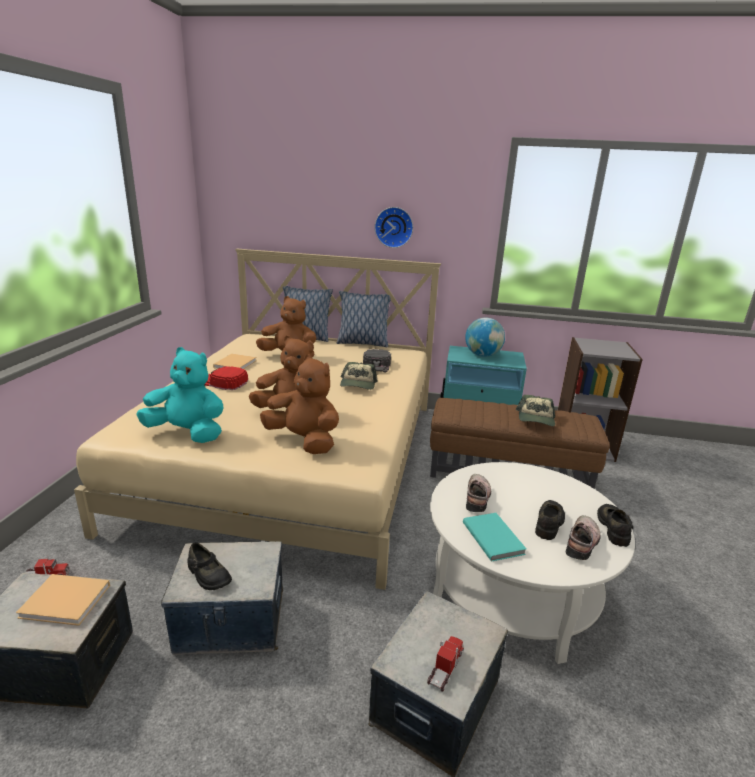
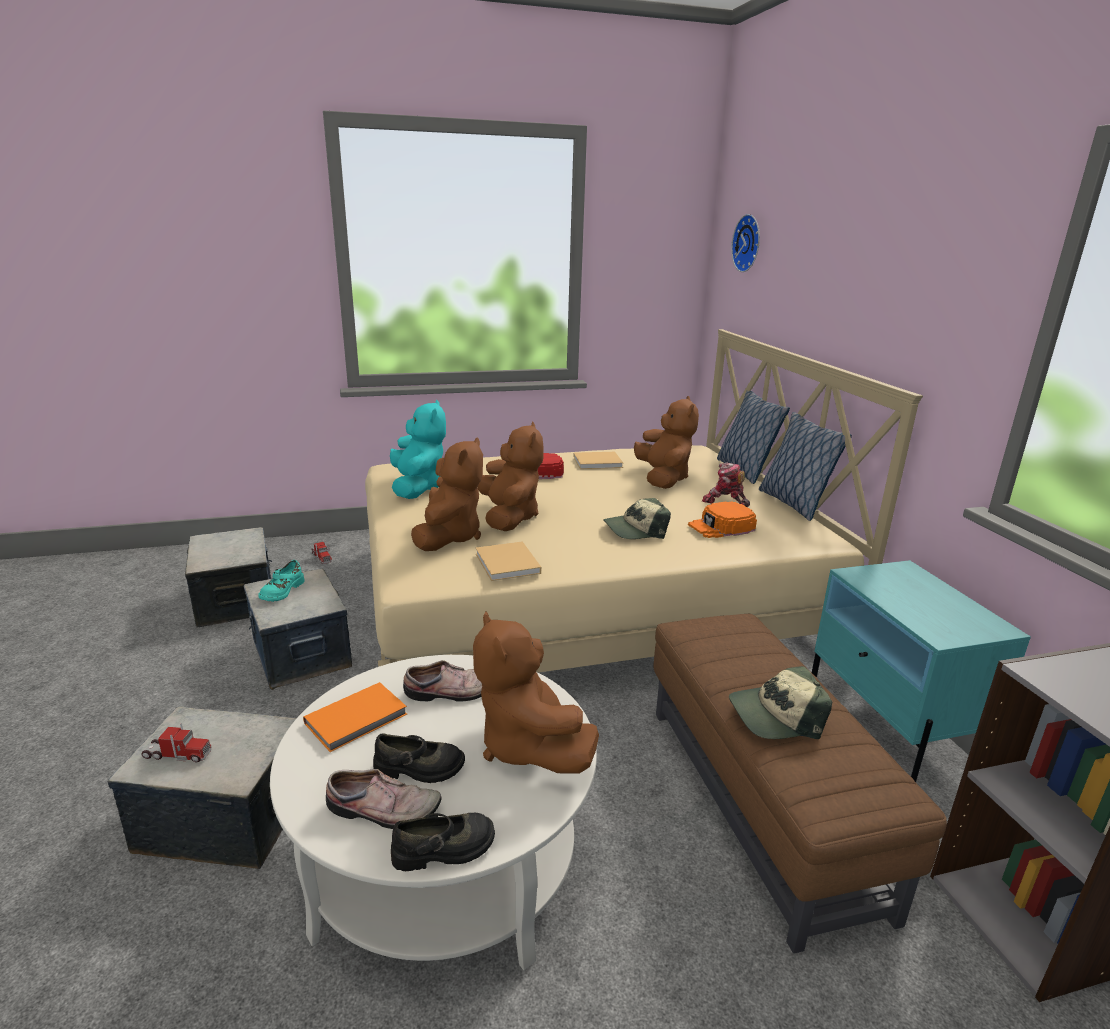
camera: 65 degrees right, 0 degrees up
(68, 601) = (235, 552): beige book -> beige book (508, 564)
(208, 575) = (282, 591): black shoe -> turquoise shoe
(343, 354) = (724, 501): none -> toy robot
(377, 365) = (721, 527): black cap -> orange cap
(394, 227) = (875, 317): wall clock -> wall clock (749, 243)
(482, 355) = (917, 596): globe -> none
(493, 537) = (358, 719): turquoise book -> orange book
(538, 485) = (527, 745): none -> brown plush toy

